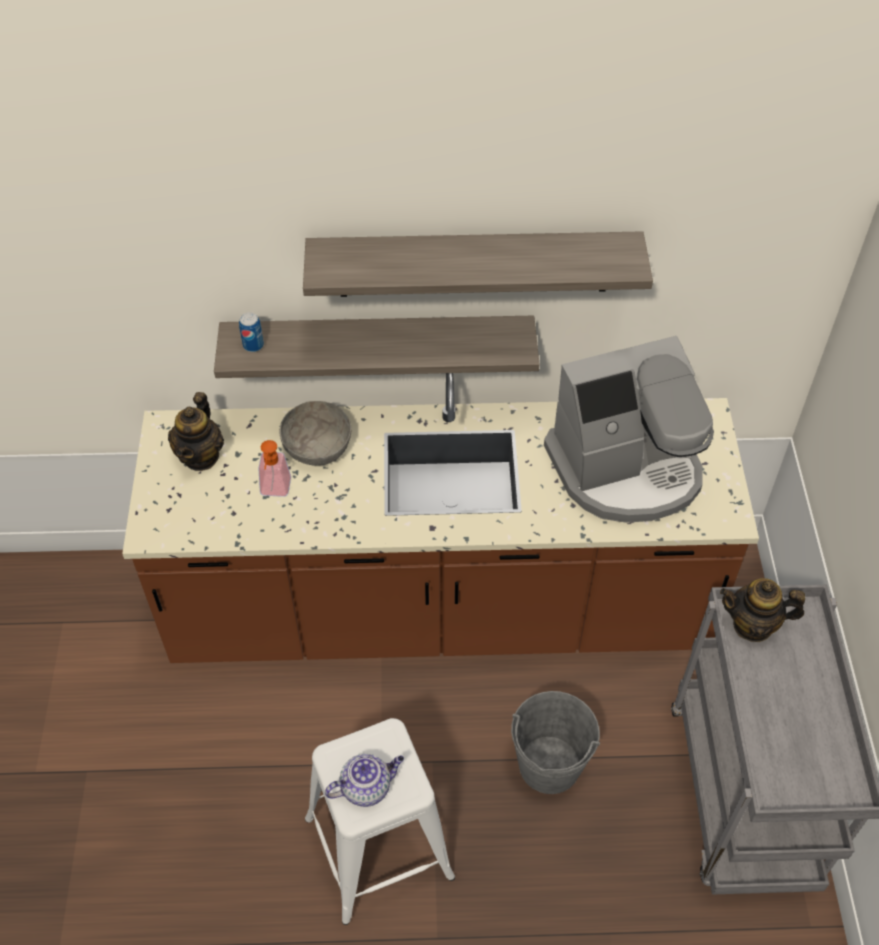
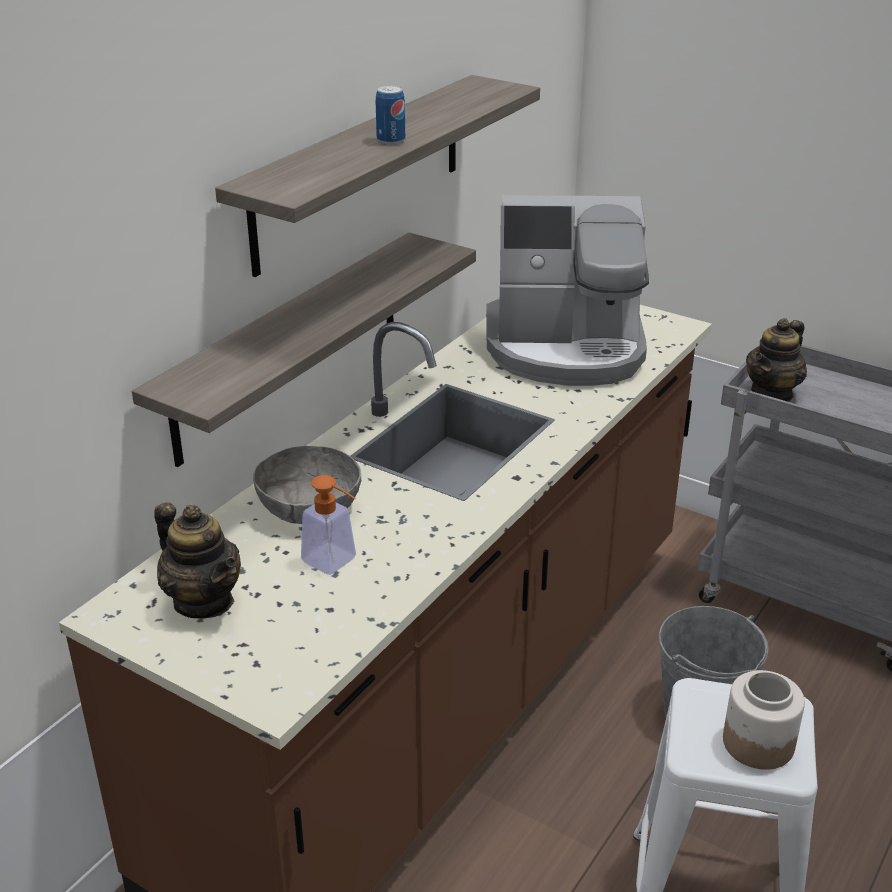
camera: 55 degrees left, 20 degrees down
(253, 345) = (208, 380): can -> can (391, 140)
(366, 787) = (757, 742): teapot -> jar
(626, 469) = (566, 349): coffee machine -> coffee machine turned 75 degrees clockwise

